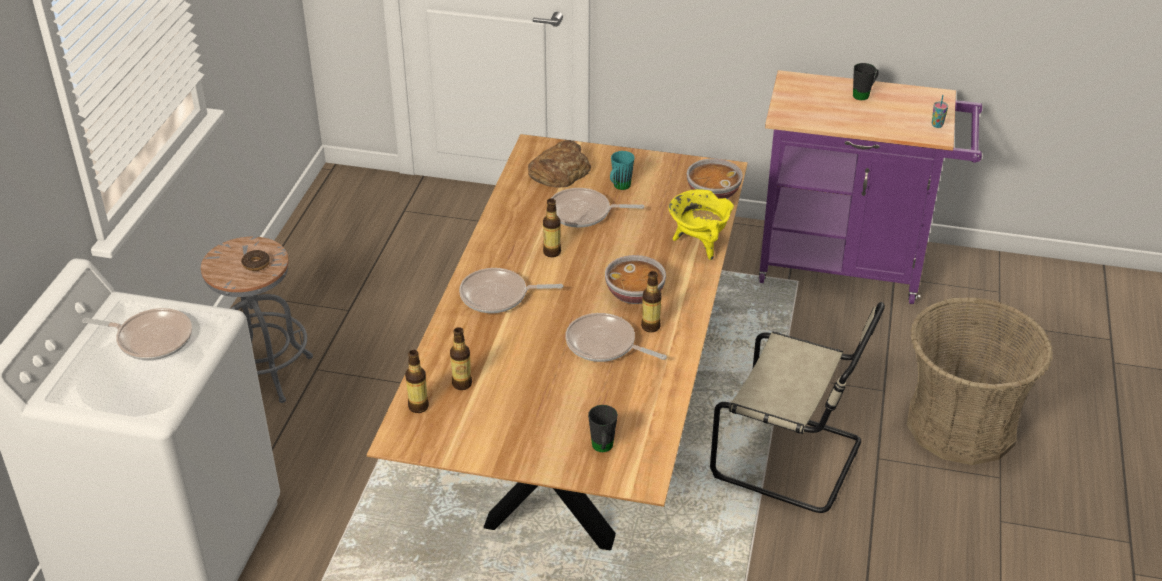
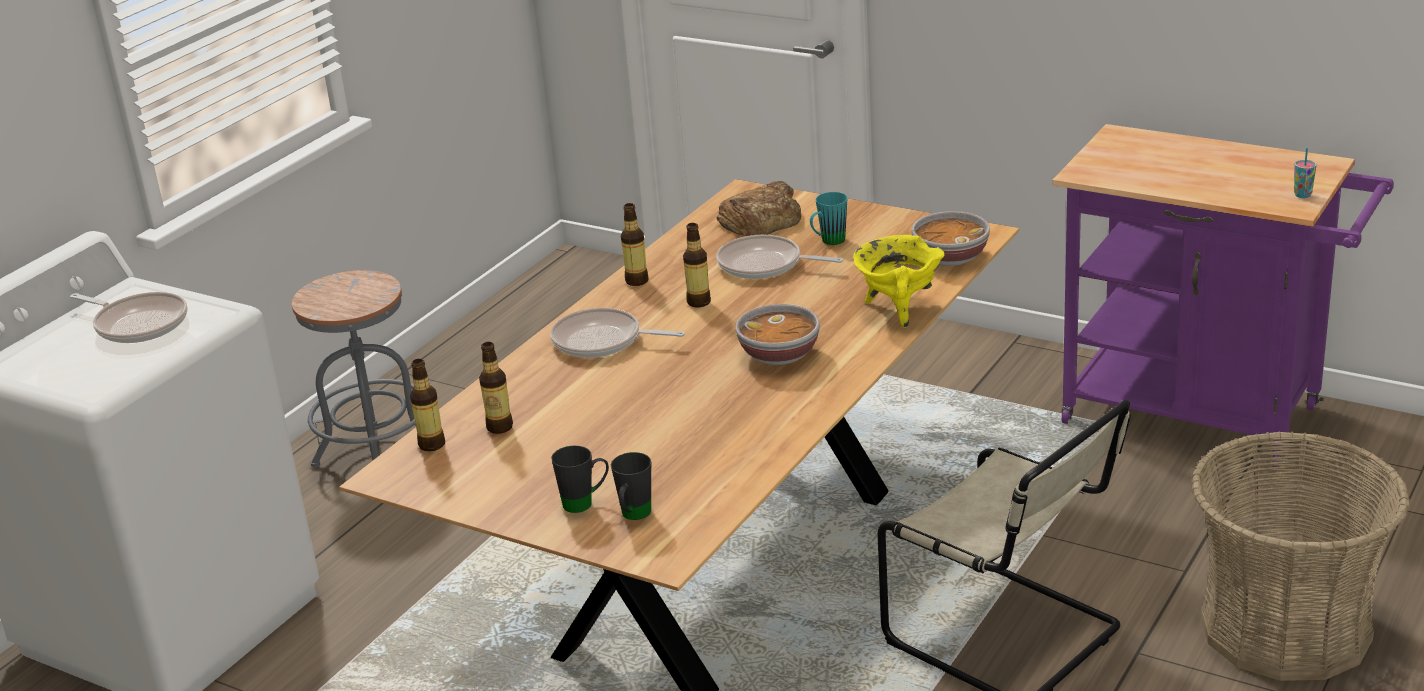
camera: 20 degrees right, 10 degrees down
(256, 264) = (358, 298): donut -> none
(604, 345) = (706, 405): frying pan -> none
(650, 326) = (779, 392): bottle -> bottle (637, 281)
(864, 94) = (1213, 156): black mug -> black mug (585, 503)

